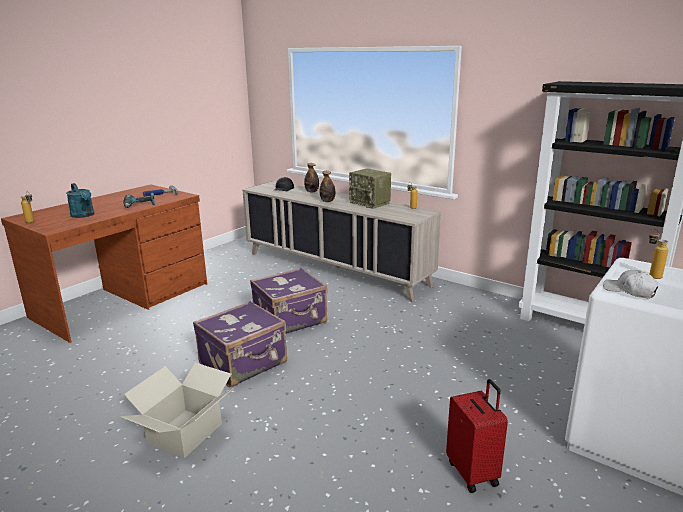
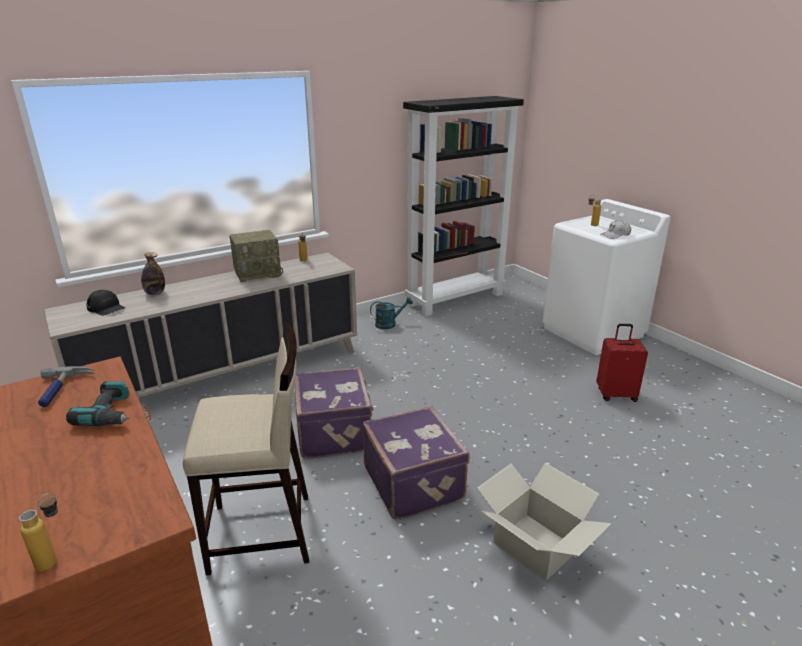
camera: 70 degrees left, 5 degrees up
(84, 215) = (96, 480): turquoise watering can -> turquoise watering can (389, 324)
(179, 323) = (262, 533): none -> beige stool
(327, 201) = (216, 292): bottle -> none

